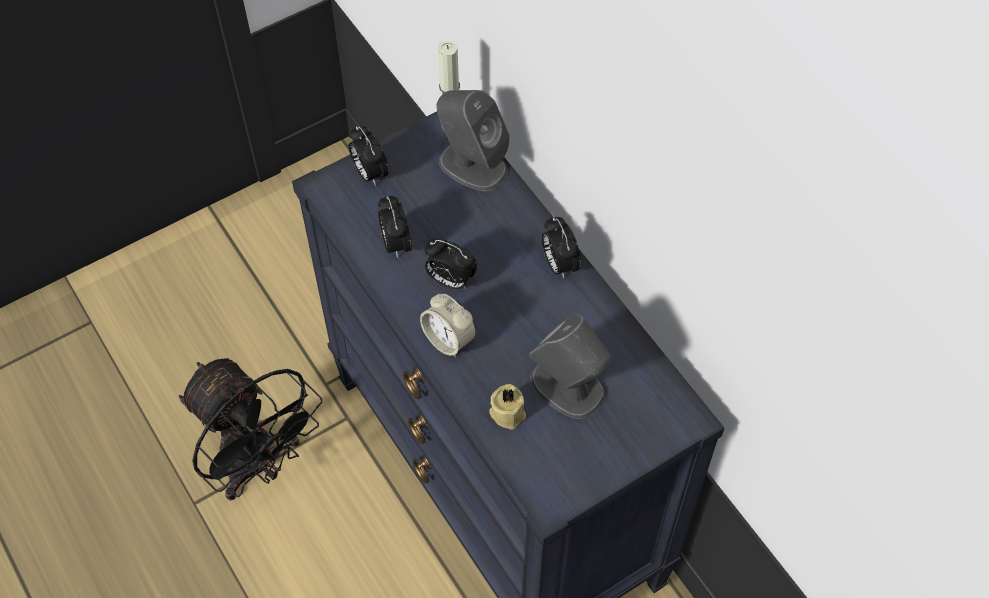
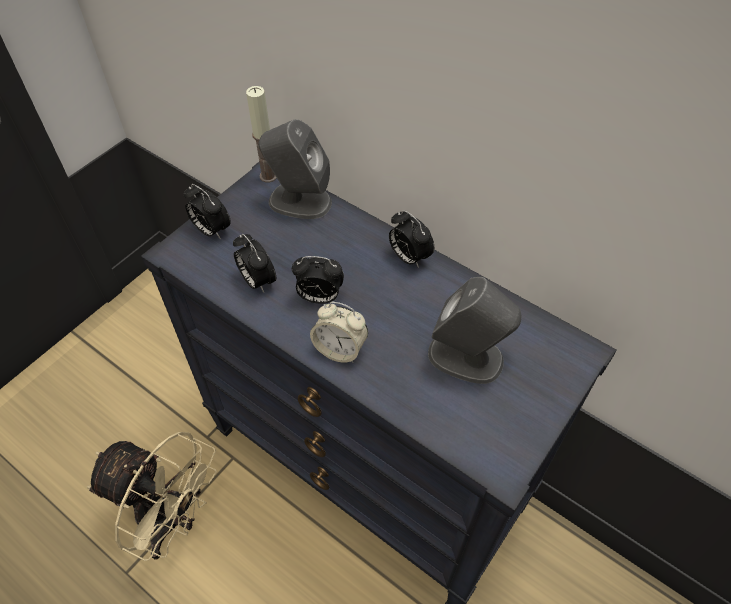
camera: 20 degrees left, 5 degrees down
(259, 465) = (172, 520): black fan -> beige fan
(508, 412) = (423, 397): beige candle -> none

